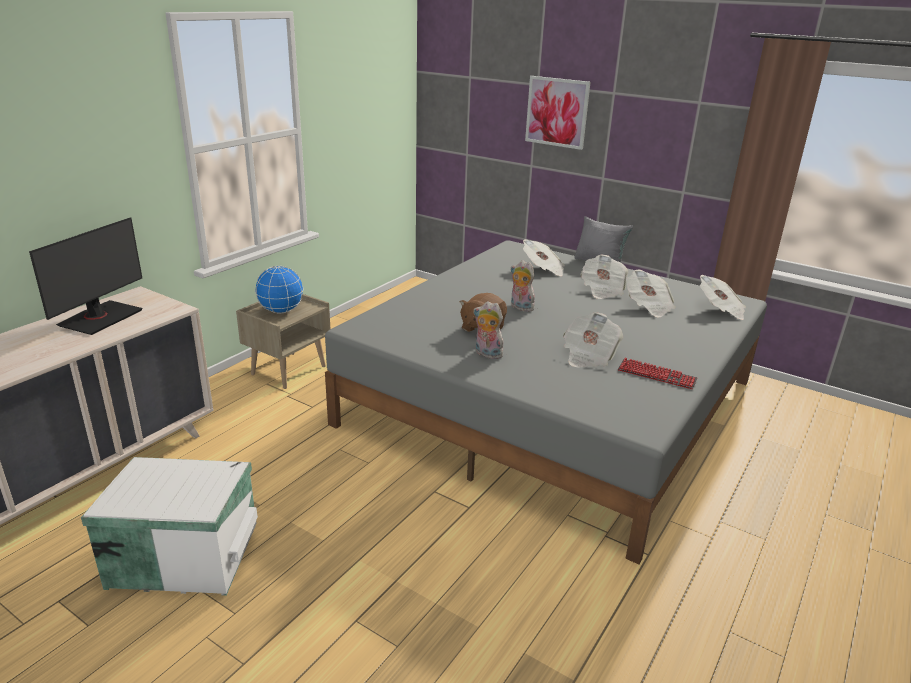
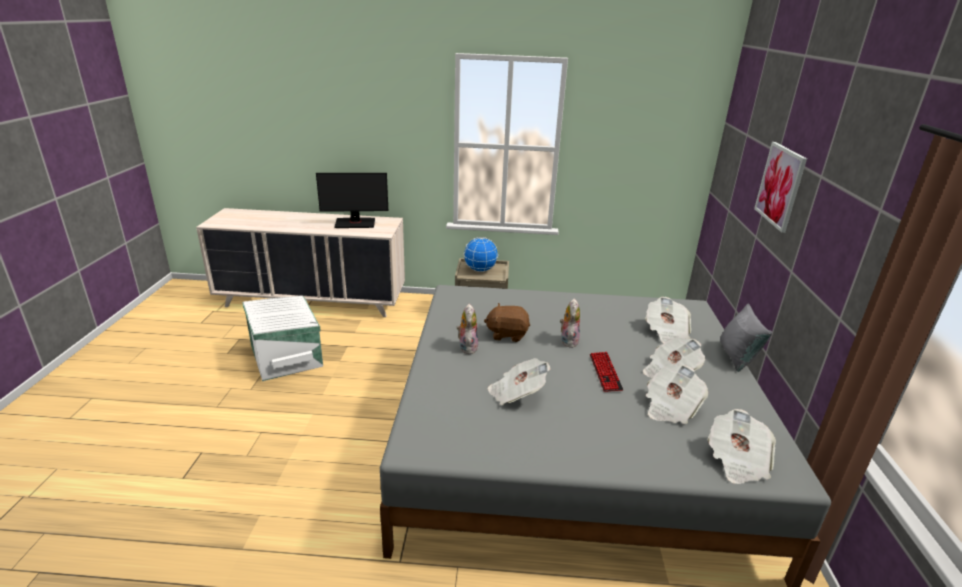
camera: 60 degrees right, 0 degrees up
(656, 375) = (519, 439): keyboard -> keyboard (605, 372)

